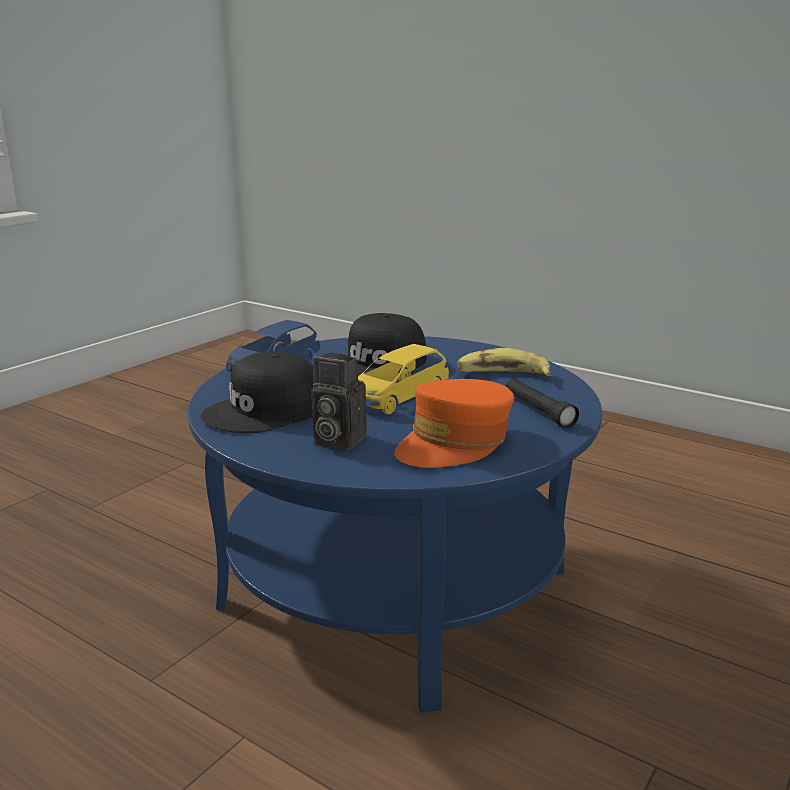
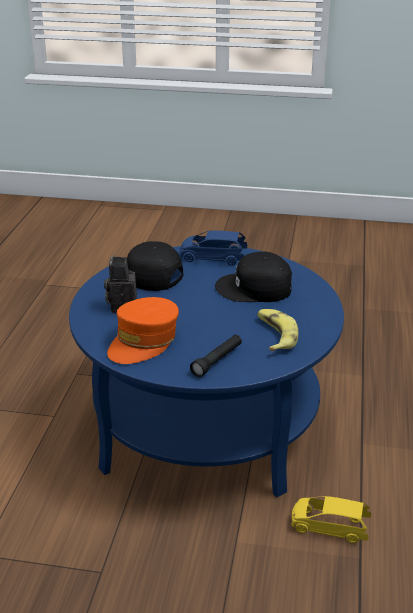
camera: 65 degrees right, 10 degrees up
(398, 398) = (199, 308): yellow toy car -> yellow toy car (329, 527)
(454, 442) = (143, 341): orange cap -> orange cap turned 75 degrees counterclockwise

